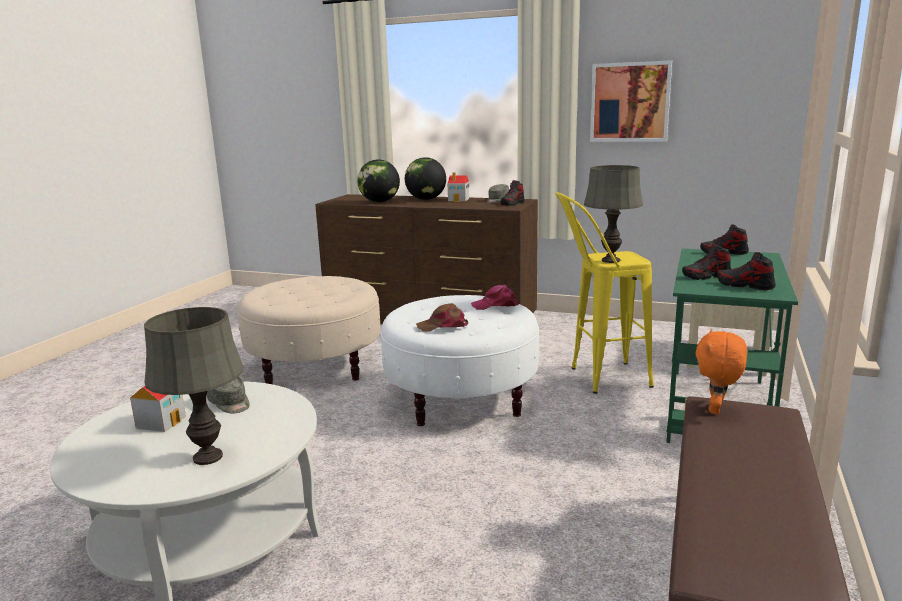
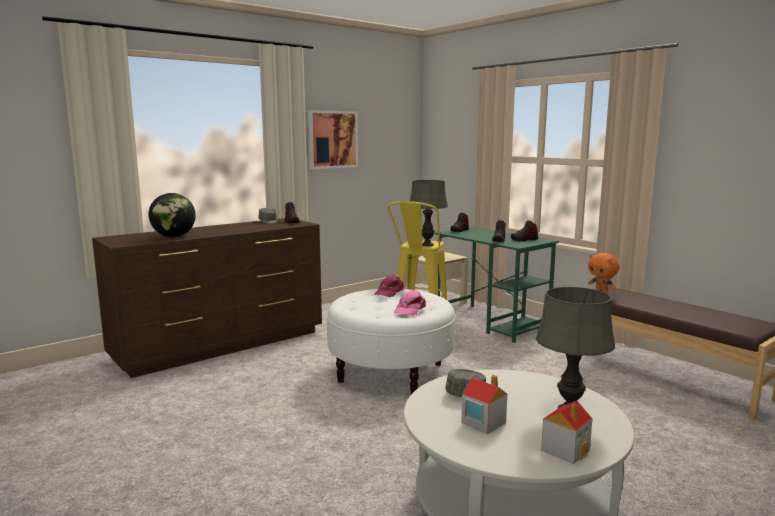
camera: 60 degrees left, 5 degrees down
(315, 366) = (235, 408): beige ottoman -> none
(426, 199) = (206, 229): globe -> none
(443, 326) = (409, 309): brown cap -> pink cap
(459, 200) = (236, 225): toy house -> toy house (565, 450)

